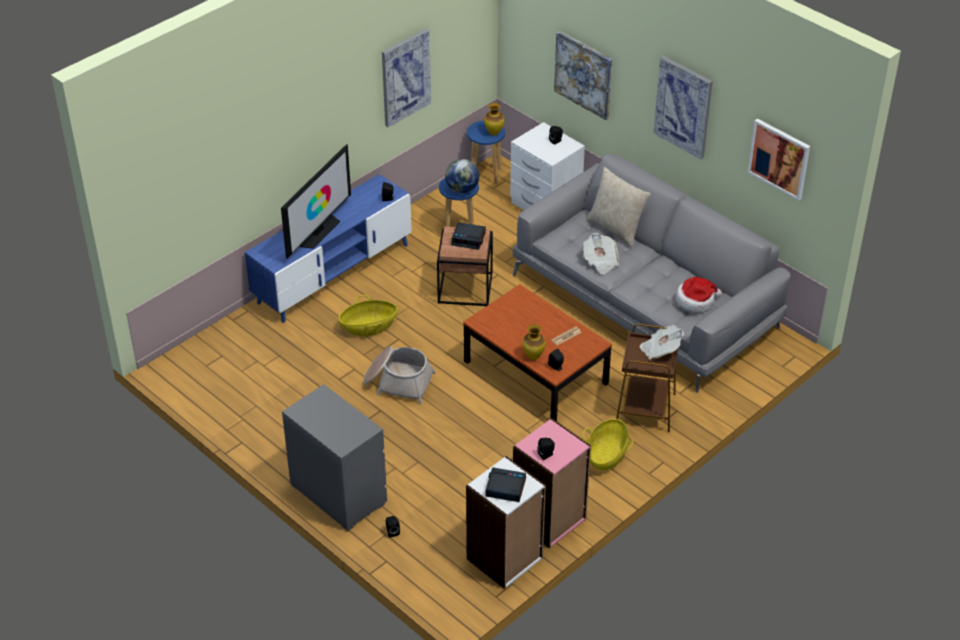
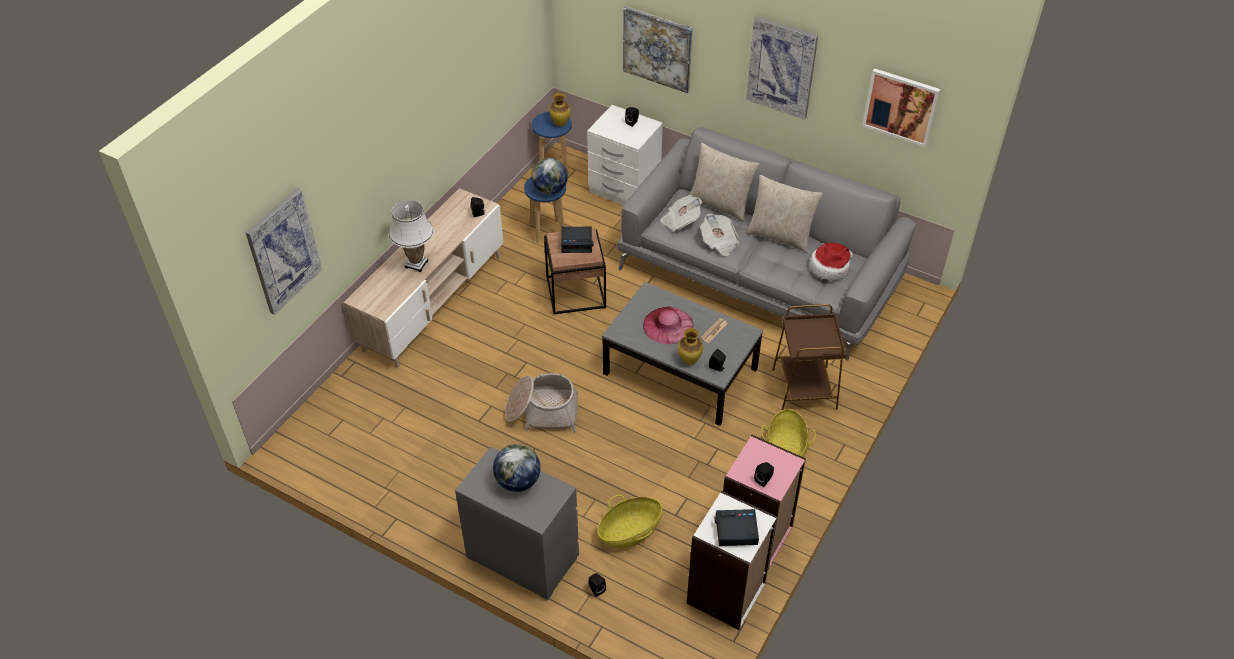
camera: 15 degrees left, 5 degrees up
(318, 231) = (416, 264): television -> white table lamp
(333, 273) = (433, 302): blue tv stand -> beige tv stand
(336, 415) = (517, 481): none -> globe
(369, 327) = (490, 355): basket -> basket (629, 531)
(405, 77) = (474, 81): picture -> picture (283, 251)
(526, 324) = (668, 325): none -> pink hat
(536, 372) = (680, 371): brown coffee table -> grey coffee table
(660, 350) = (820, 329): newspaper -> newspaper (680, 221)
(661, 266) = (780, 236): none -> beige pillow

